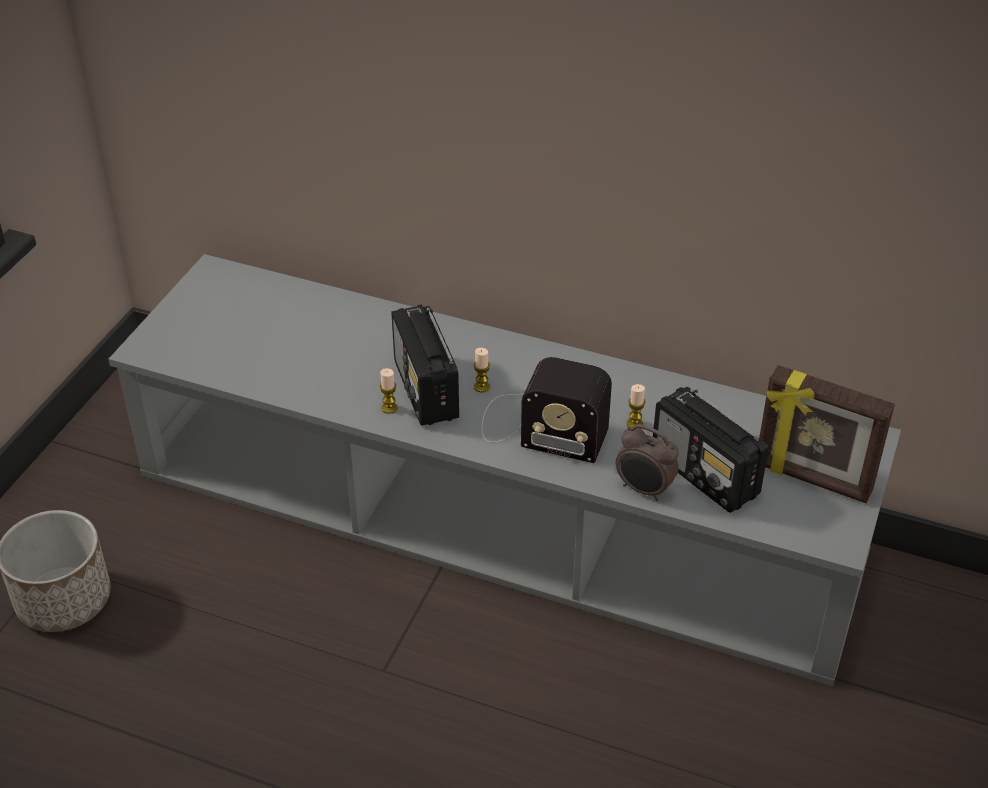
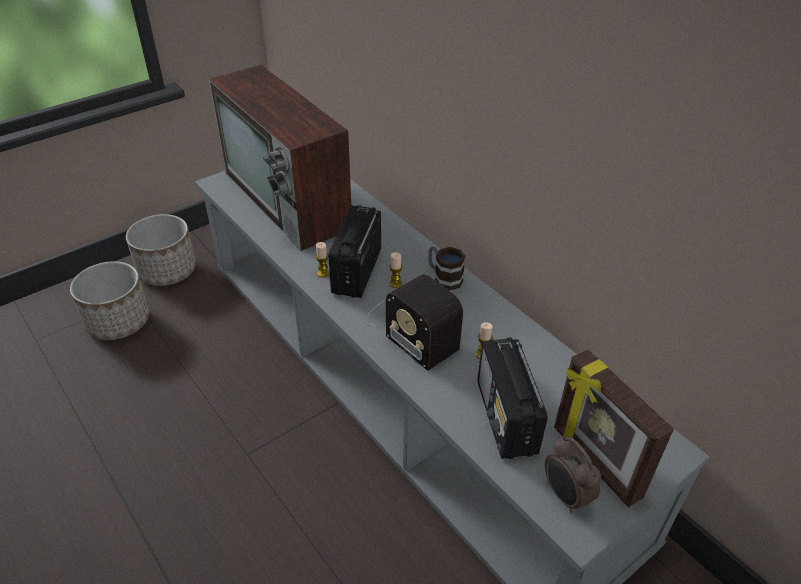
camera: 30 degrees right, 0 degrees up
(68, 507) = (167, 270): none -> planter
(262, 338) = (288, 201): none -> television
(528, 359) = (443, 277): none -> mug
(644, 490) = (448, 408): alarm clock -> alarm clock (565, 496)

